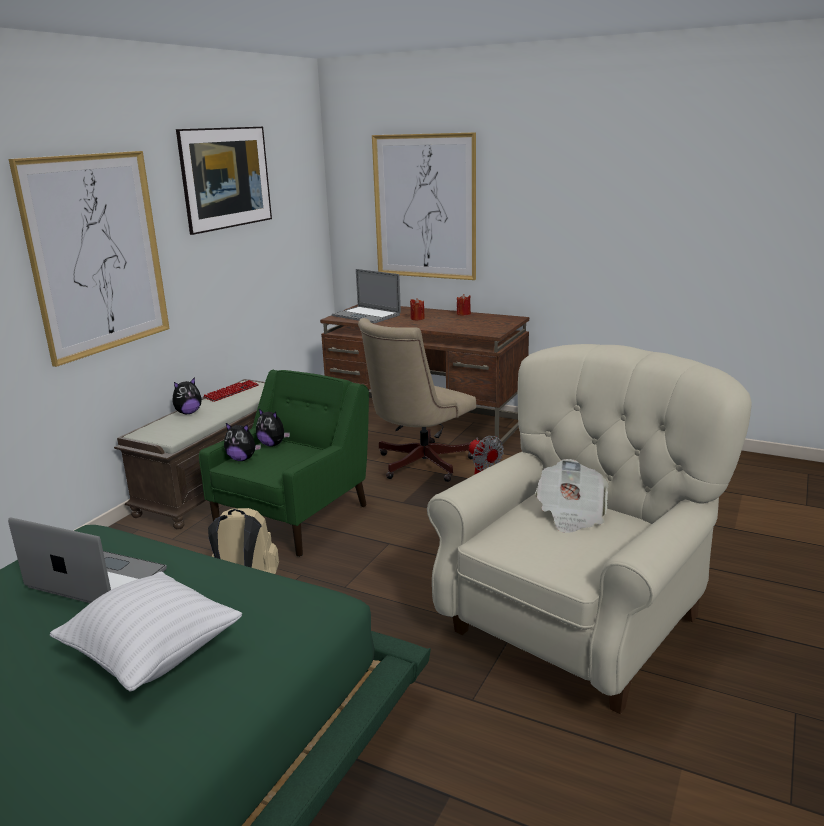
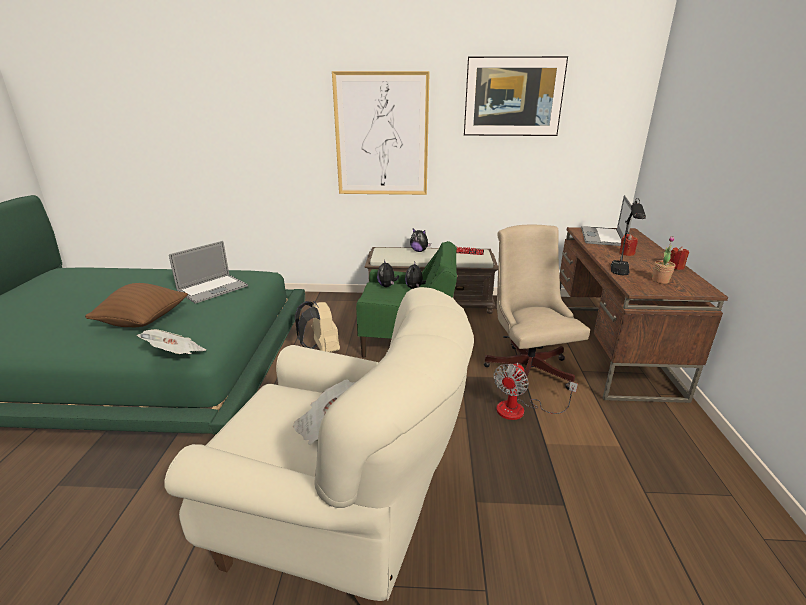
camera: 65 degrees right, 5 degrees up
(97, 579) = (213, 289): laptop -> laptop turned 45 degrees clockwise
(153, 656) = (143, 321): white pillow -> brown pillow
(319, 617) = (176, 354): none -> newspaper
(418, 465) = (527, 366): beige office chair -> beige office chair turned 60 degrees clockwise
(425, 207) = (697, 148): picture -> none
(463, 331) = (620, 276): none -> black table lamp
(484, 324) = (660, 280): none -> potted plant

